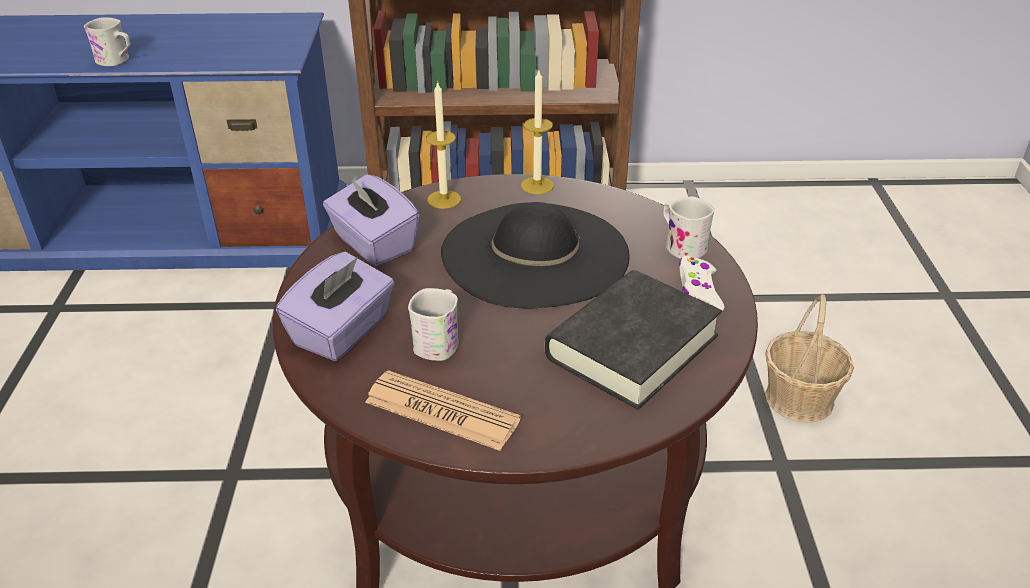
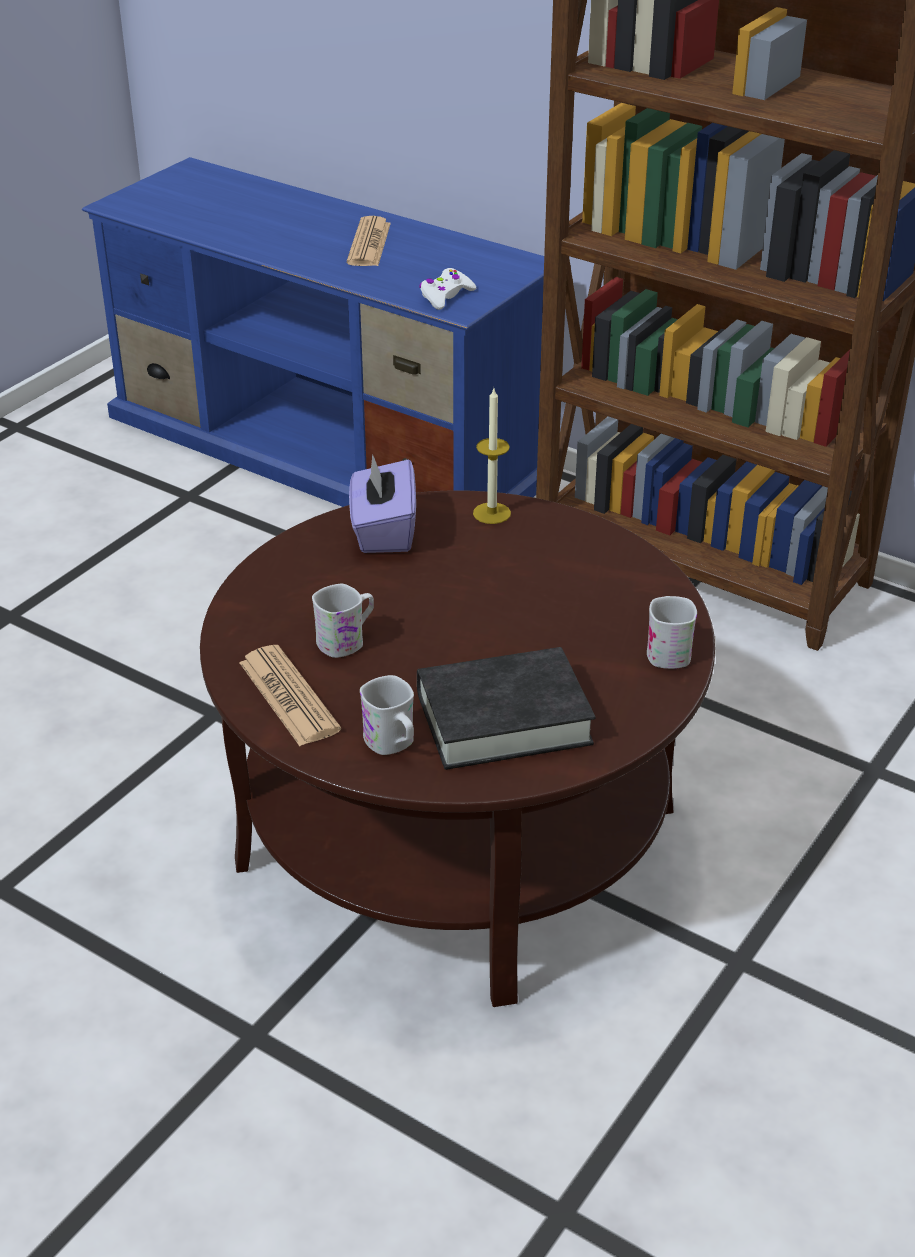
camera: 35 degrees right, 0 degrees up
(117, 61) = (312, 262): white mug -> white mug (393, 744)
(153, 37) = (369, 243): none -> newspaper
(342, 331) = (279, 599): purple tissue box -> none
(534, 254) = (516, 599): black hat -> none
(537, 185) = (597, 533): candle -> none
(699, 291) = (629, 698): white game controller -> white game controller (445, 296)
(799, 398) = (838, 910): basket -> none

